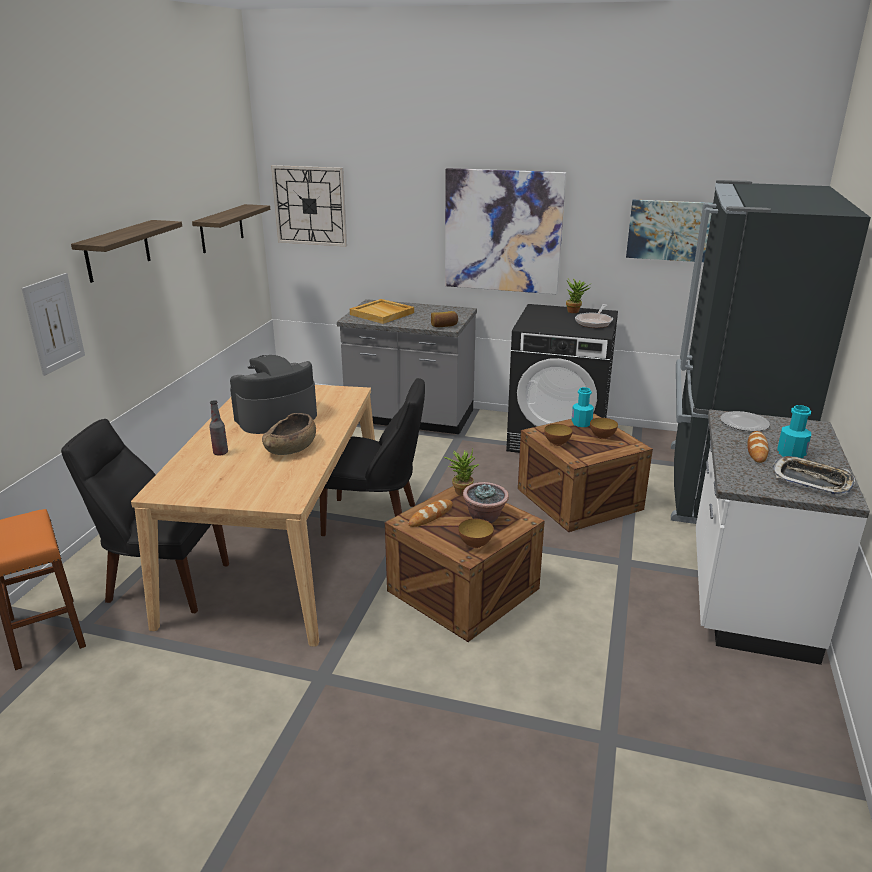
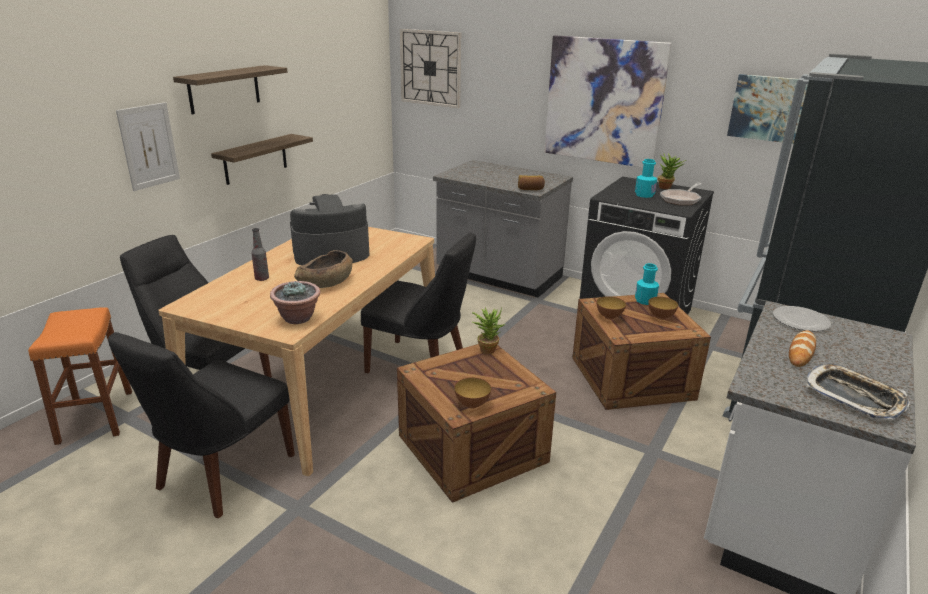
camera: 15 degrees right, 0 degrees up
(221, 228) = (343, 82): shelf -> shelf (255, 159)
(225, 662) = (221, 474): none -> black chair
(382, 314) = (479, 173): beige tray -> none
(431, 516) = (444, 368): bread -> none
(485, 517) = (496, 379): potted plant -> potted plant (298, 318)
(791, 454) = (842, 362): turquoise bottle -> turquoise bottle (644, 195)

